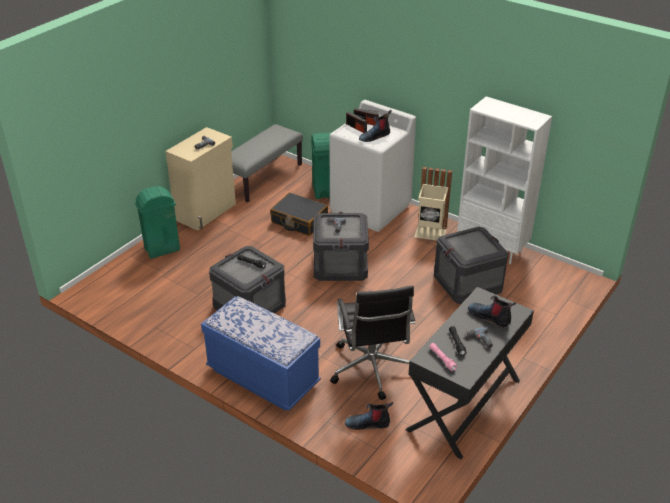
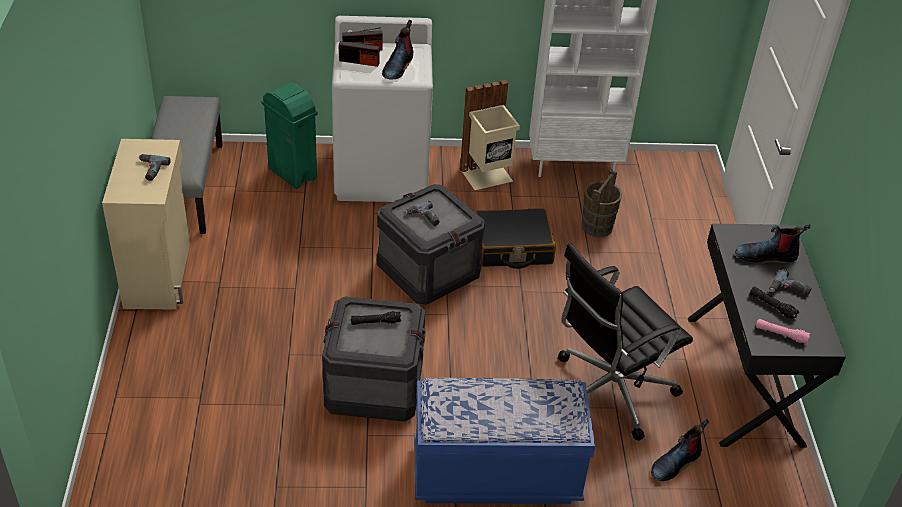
camera: 40 degrees left, 5 degrees up
(162, 249) = (154, 364): green trash can -> none
(299, 221) = (307, 230): black suitcase -> black suitcase (512, 248)
(372, 370) = (609, 391): black office chair -> black office chair turned 105 degrees clockwise
(468, 285) = (597, 226): crate -> brown bucket

